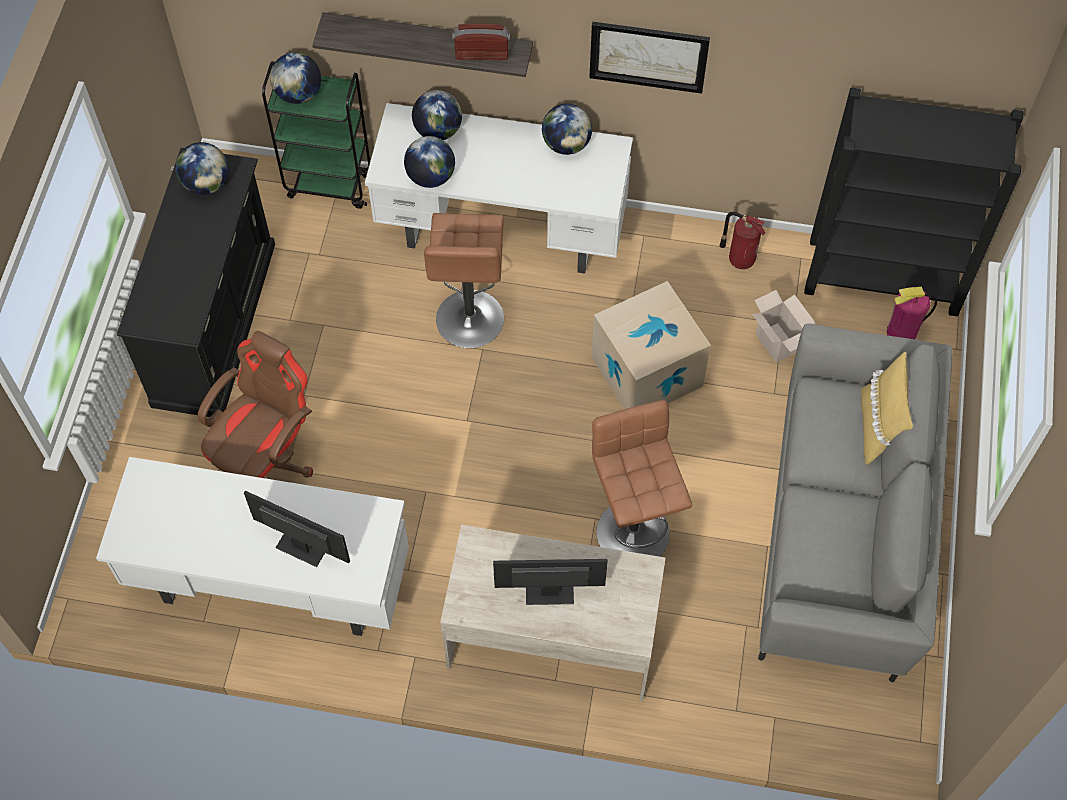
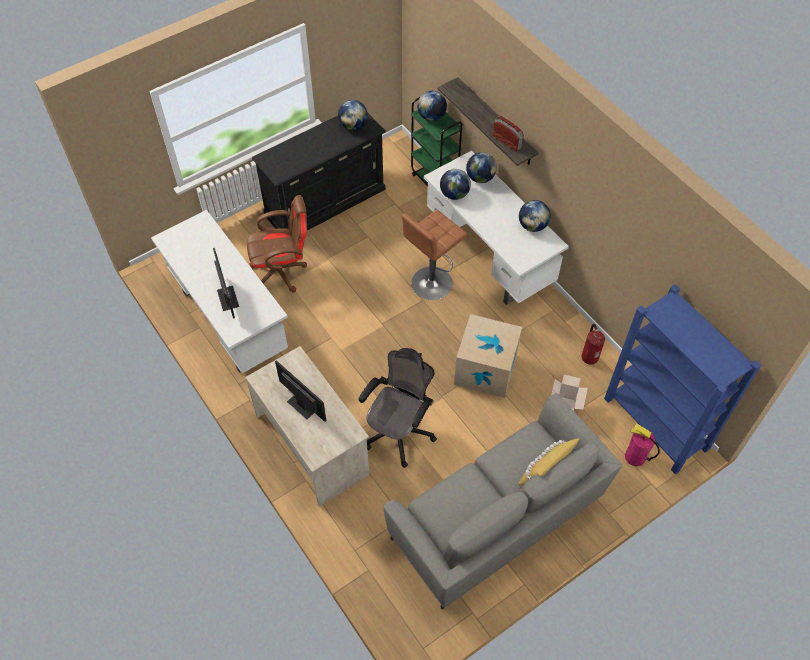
camera: 45 degrees right, 5 degrees down
(633, 532) = (399, 432): brown stool -> office chair
(648, 56) = (586, 197): picture -> none
(883, 276) = (656, 423): black bookcase -> blue bookcase

